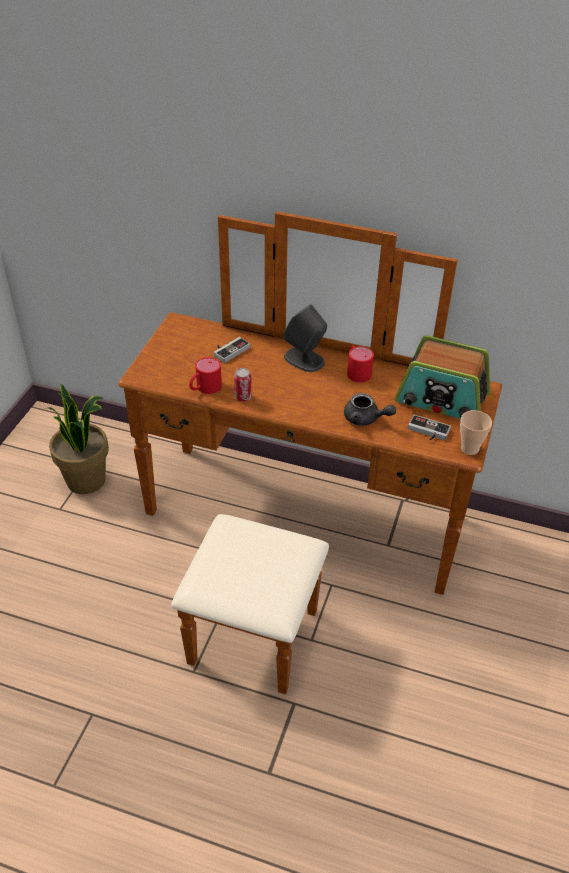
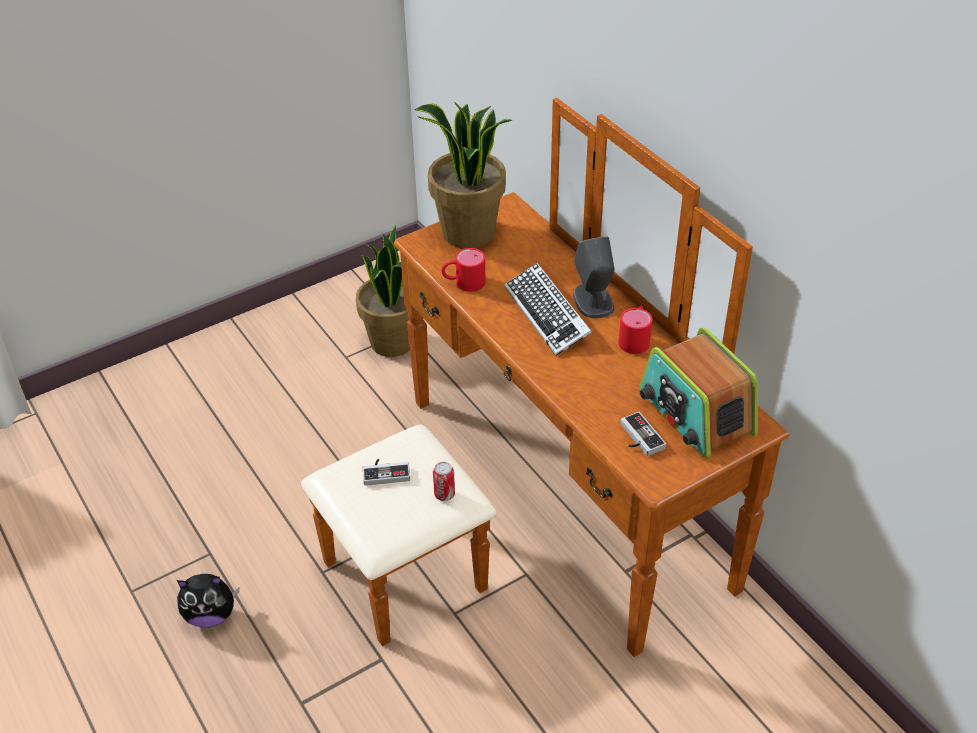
camera: 40 degrees right, 0 degrees up
(138, 759) = (210, 615): none -> plush toy
(169, 353) = (468, 233): none -> potted plant
(229, 350) = (528, 256): game controller -> game controller (386, 472)
(243, 397) = (490, 309): can -> can (444, 494)
(285, 382) = (547, 314): none -> keyboard
(365, 419) = (587, 391): grey teapot -> none
(469, 449) = (664, 479): cup -> none

